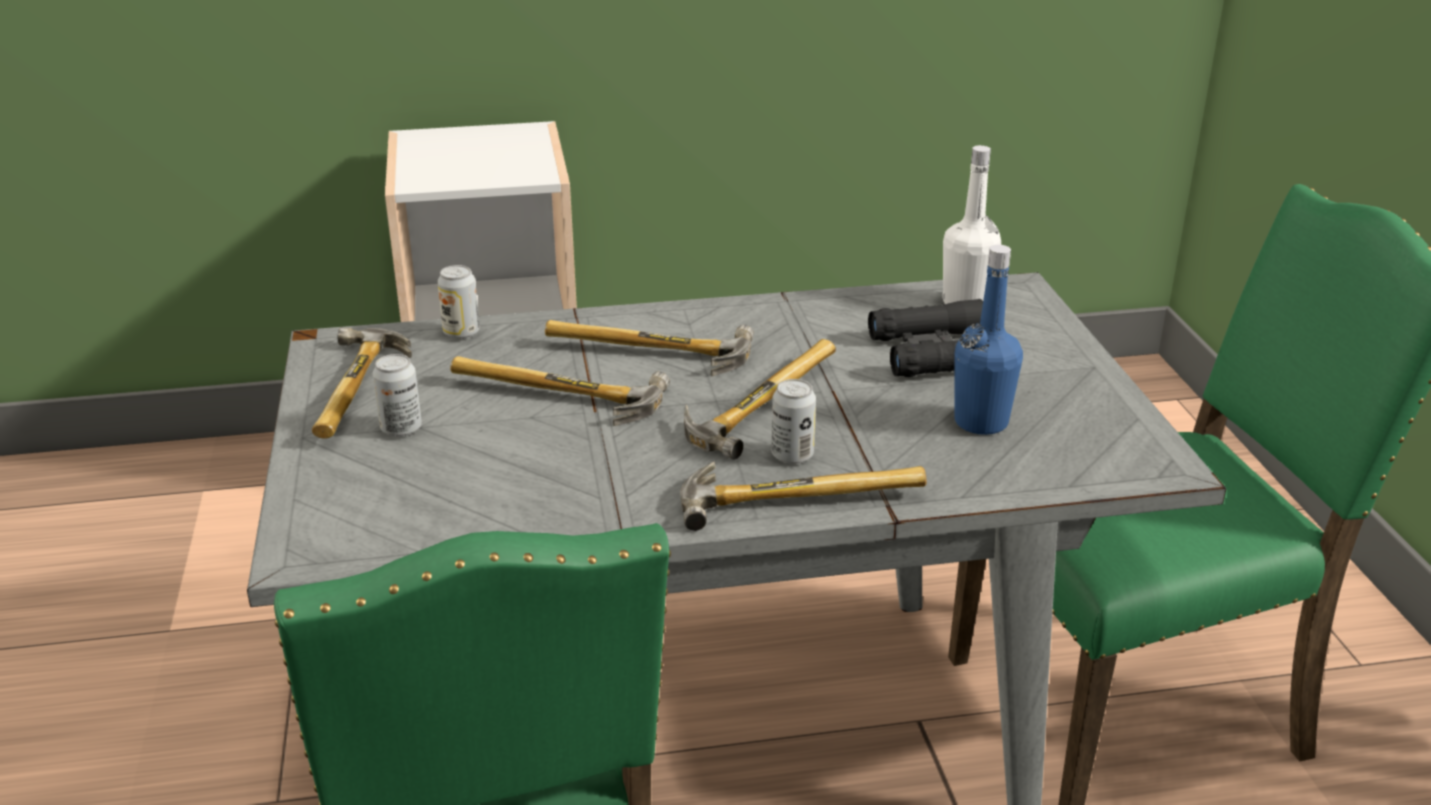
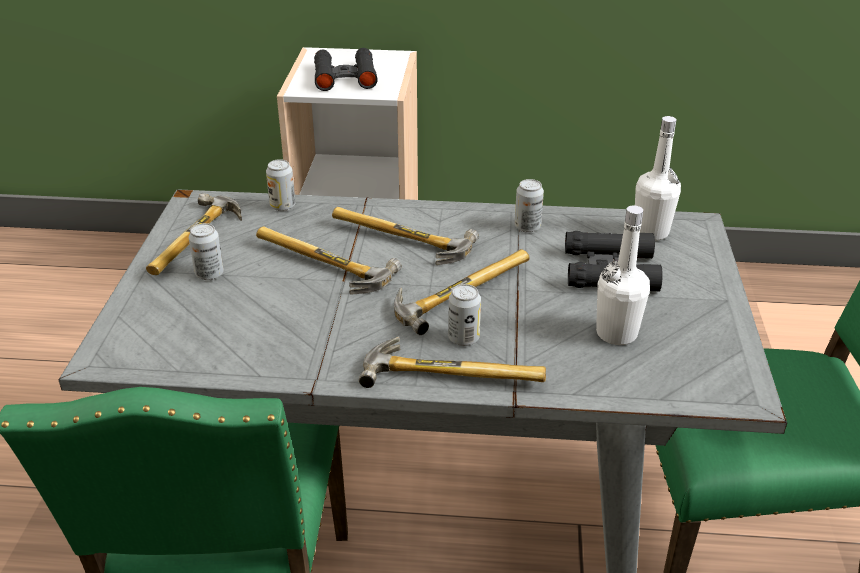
camera: 15 degrees right, 5 degrees up
(471, 162) = (345, 77): none -> black binoculars
(808, 317) = (527, 227): none -> can
(981, 422) = (616, 333): blue bottle -> white bottle

